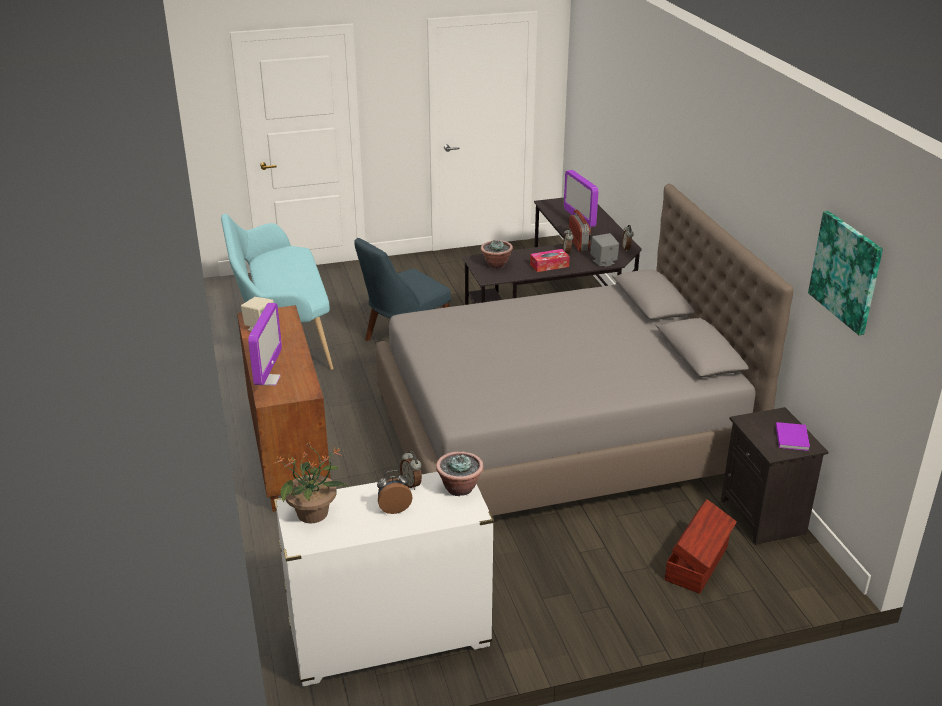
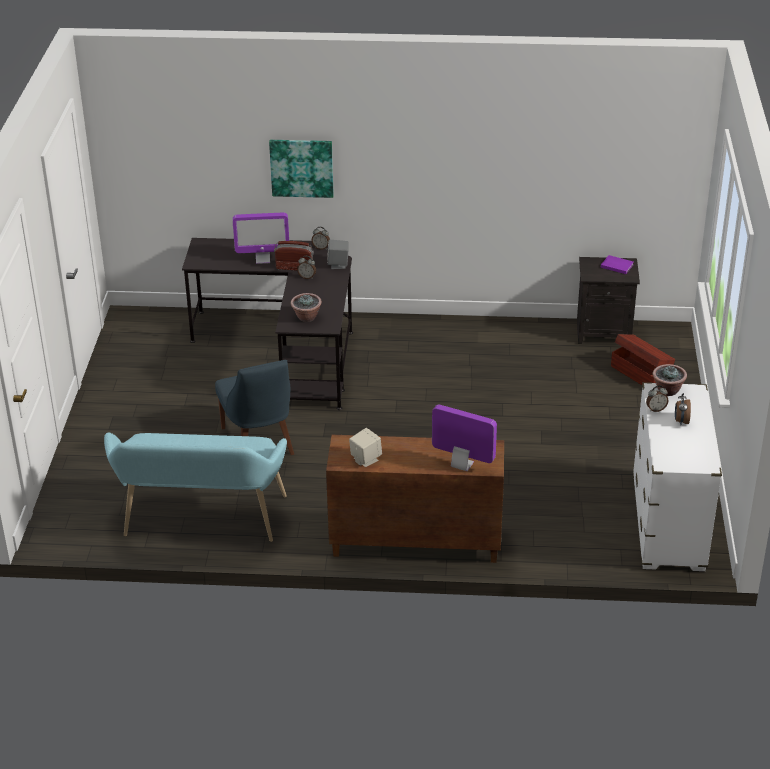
camera: 70 degrees left, 5 degrees up
(313, 513) = (676, 456): potted plant -> none
(549, 265) = (326, 292): tissue box -> none
(560, 435) = (464, 392): grey bed -> none
(846, 271) = (624, 142): picture -> picture (302, 167)

